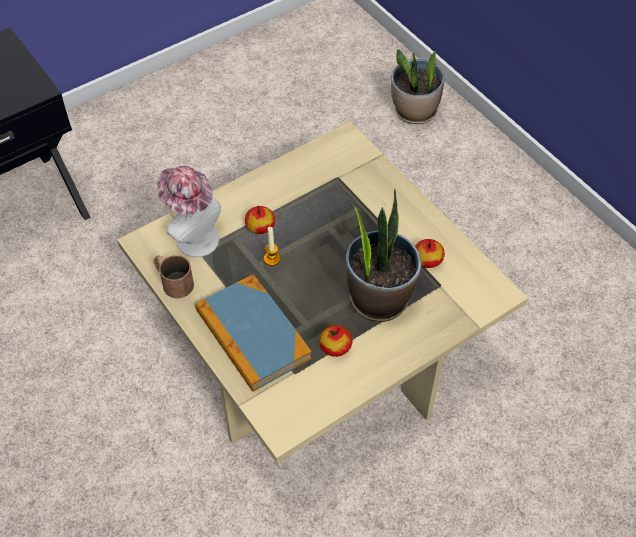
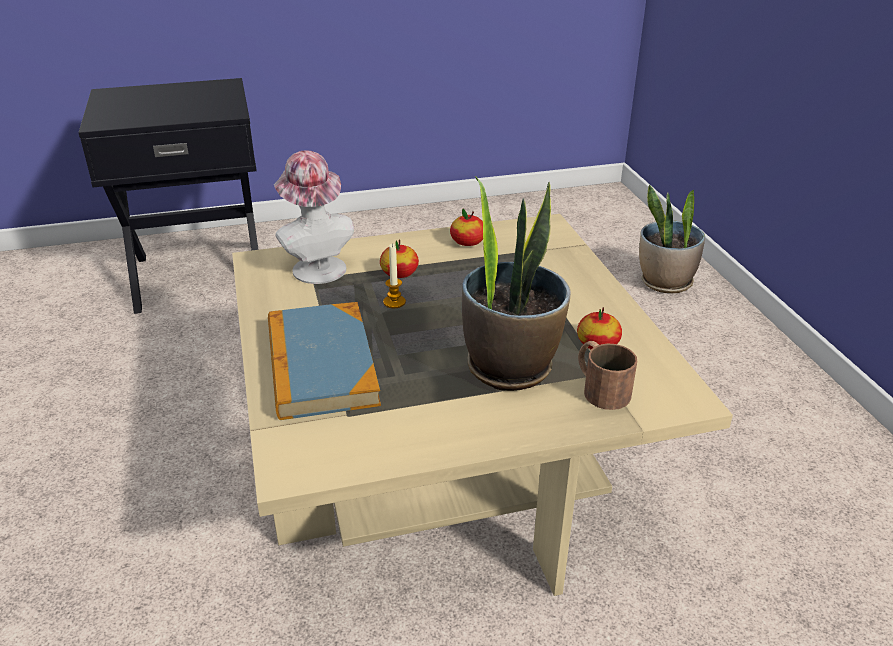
camera: 20 degrees right, 20 degrees down
(172, 281) = (263, 297): brown mug -> brown mug (599, 388)
(335, 347) = (420, 401): apple -> apple (467, 242)

